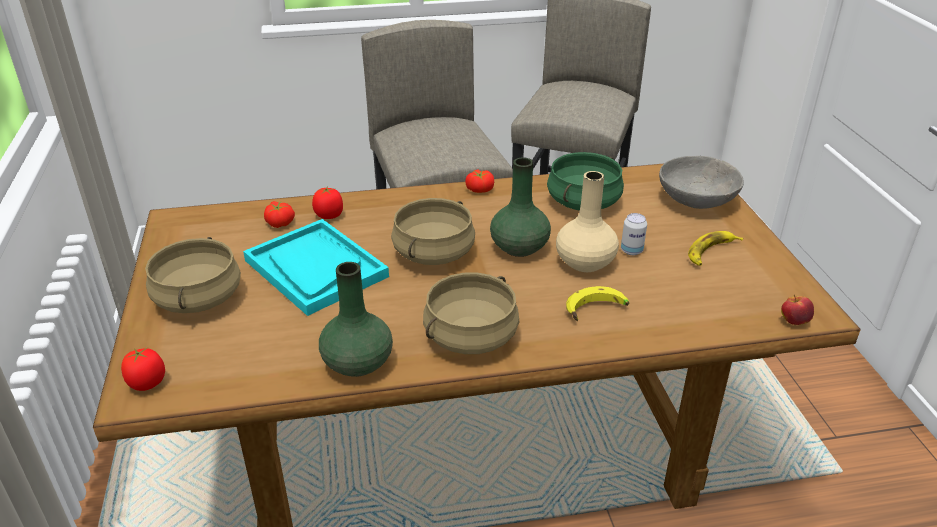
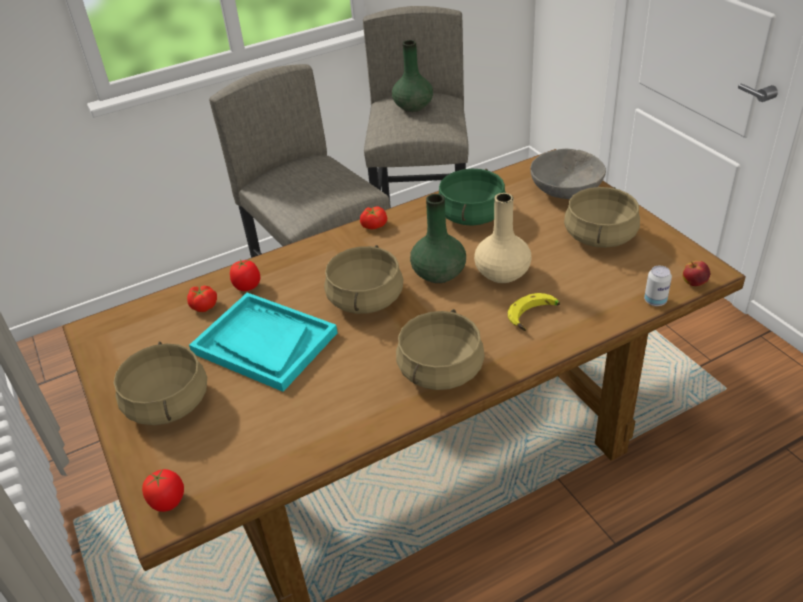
camera: 15 degrees left, 5 degrees up
(357, 362) = (354, 423): green vase -> green vase (413, 106)
(631, 251) = (535, 252): can -> can (655, 301)
(711, 252) = (600, 237): banana -> beige cooking pot

